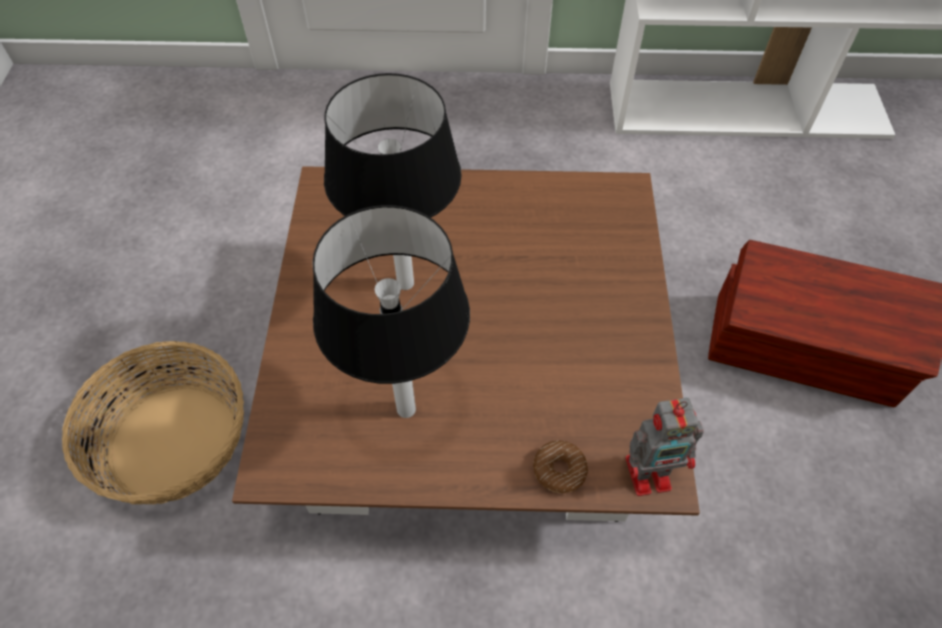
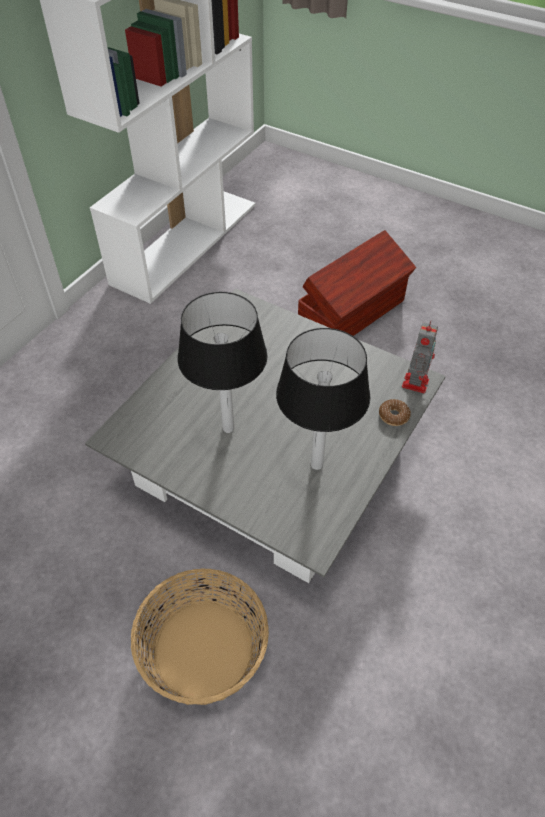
camera: 60 degrees left, 5 degrees down
(473, 378) = (272, 458): brown coffee table -> grey coffee table

